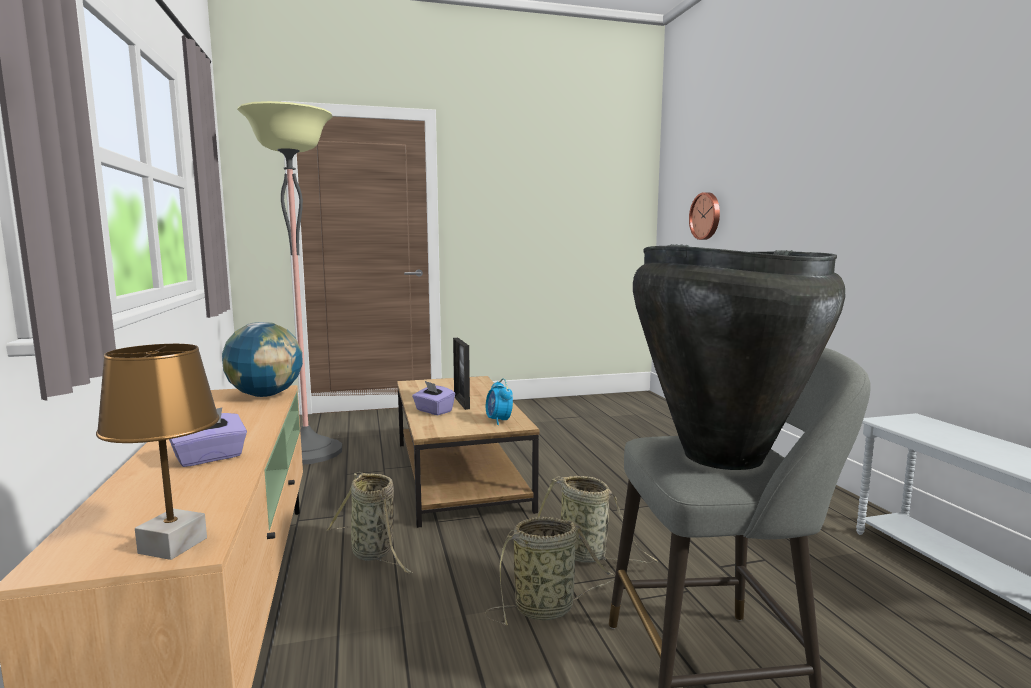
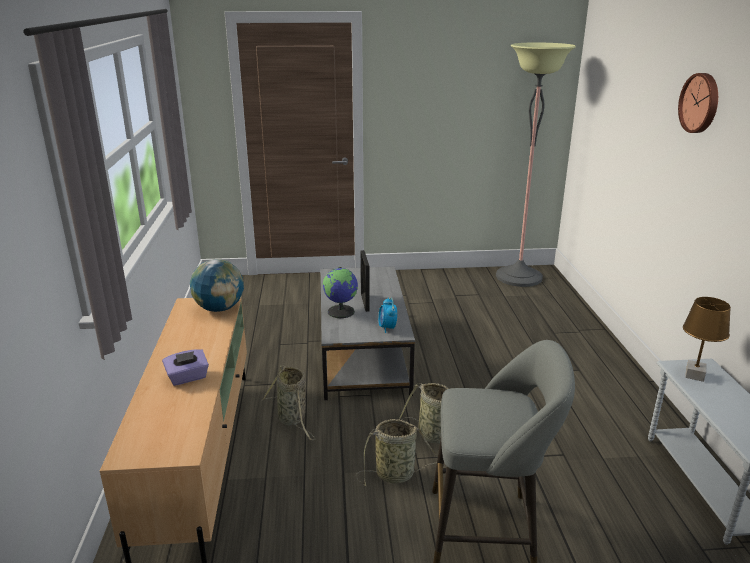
camera: 10 degrees right, 15 degrees up
(173, 545) = (175, 450): brown table lamp -> brown table lamp (694, 375)
(307, 452) = (252, 319): floor lamp -> floor lamp (519, 277)
(433, 411) = (341, 311): purple tissue box -> globe
(459, 474) = (363, 352): brown coffee table -> grey coffee table
(706, 216) = (609, 125): wall clock -> wall clock (700, 103)
(723, 456) = (492, 417): black vase -> none

